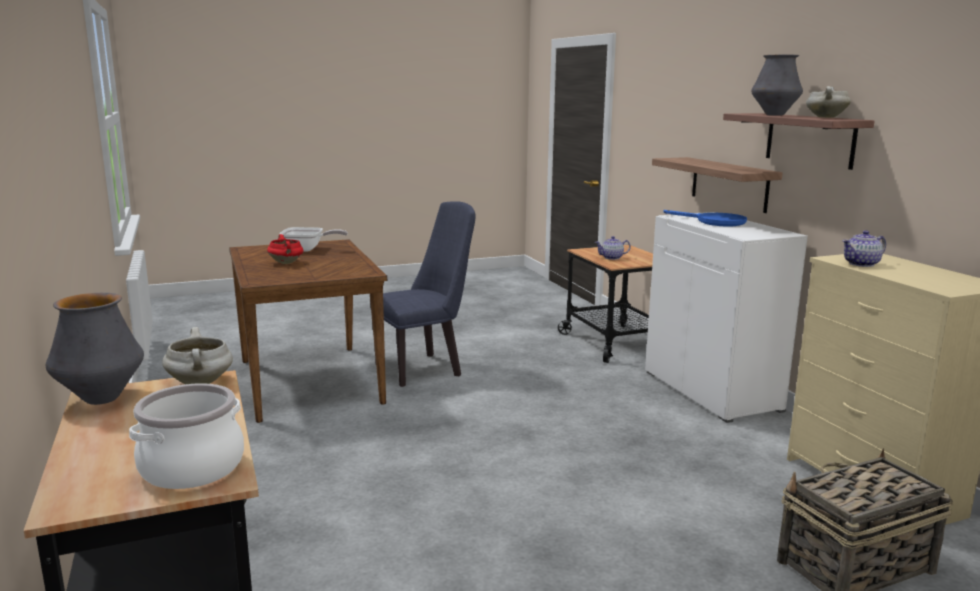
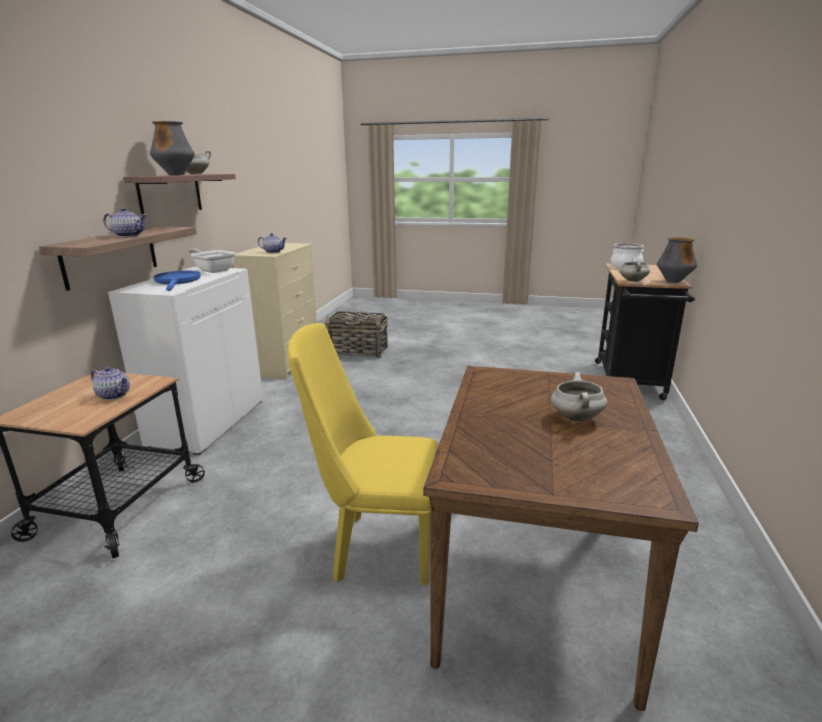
camera: 145 degrees left, 5 degrees up
(286, 263) = (575, 417): red cooking pot -> white cooking pot
(307, 249) = (530, 455): frying pan -> frying pan (213, 270)
(425, 368) = (375, 548): blue chair -> yellow chair
(704, 164) = (128, 235): none -> teapot

